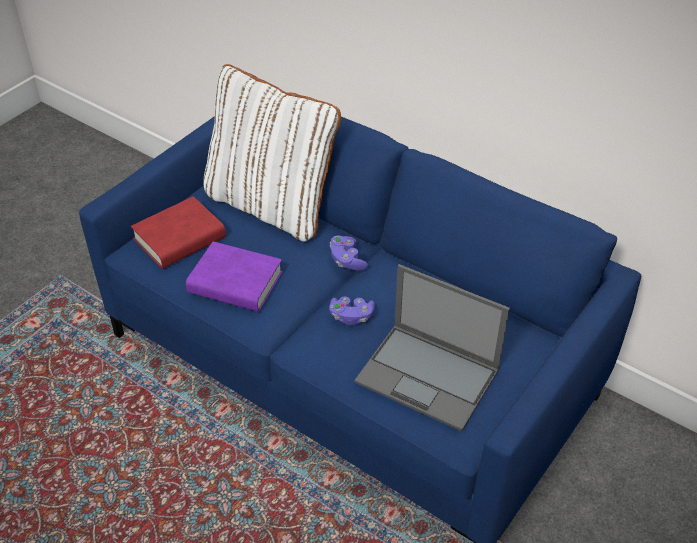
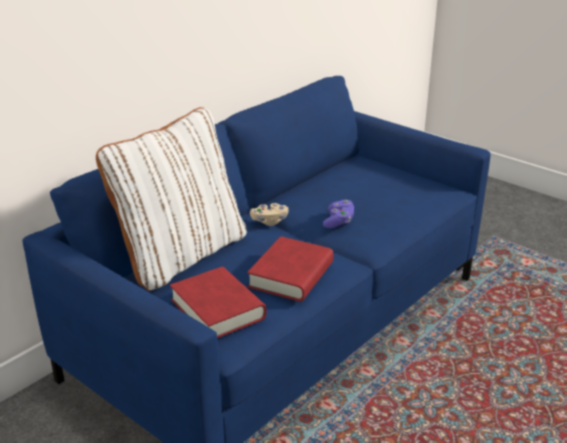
camera: 85 degrees left, 15 degrees down
(235, 283) = (291, 275): purple book -> red book
(347, 260) = (269, 221): purple game controller -> beige game controller
(429, 376) = (400, 195): laptop -> none

